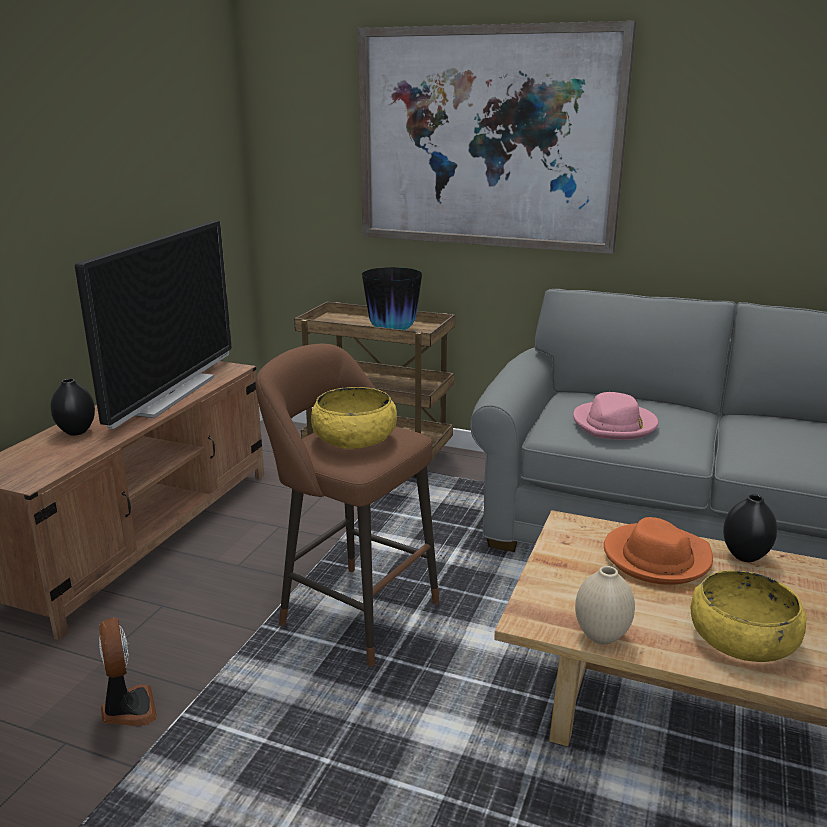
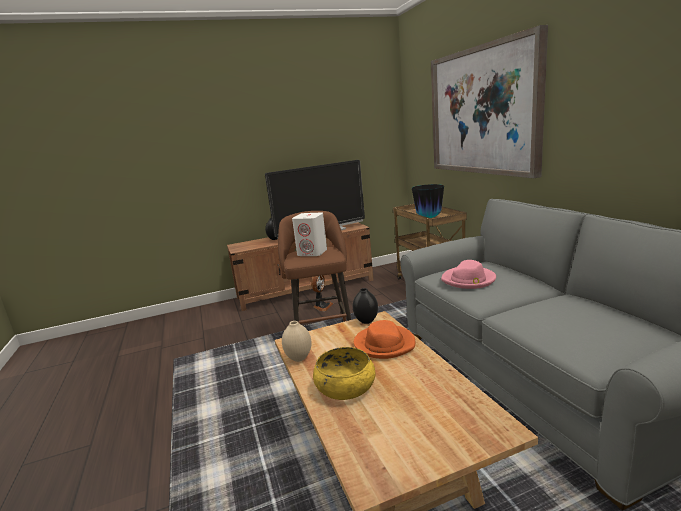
camera: 50 degrees right, 5 degrees down
(127, 709) = (226, 336): fan -> fan (322, 306)
(354, 438) = (312, 252): yellow bowl -> white speaker
(744, 556) = (428, 361): black vase -> black vase (366, 321)

